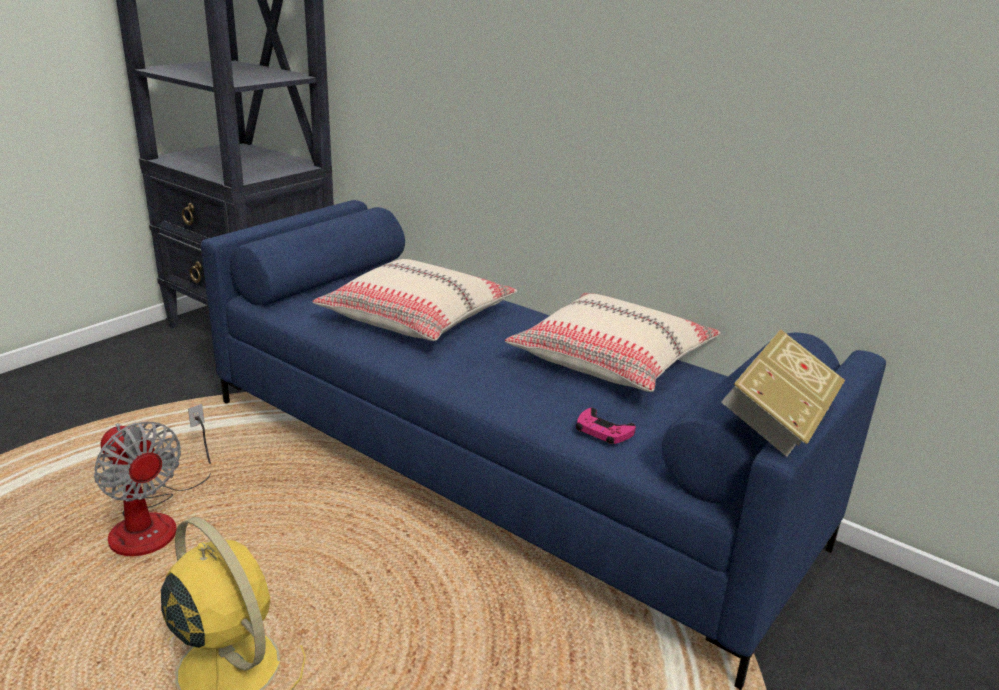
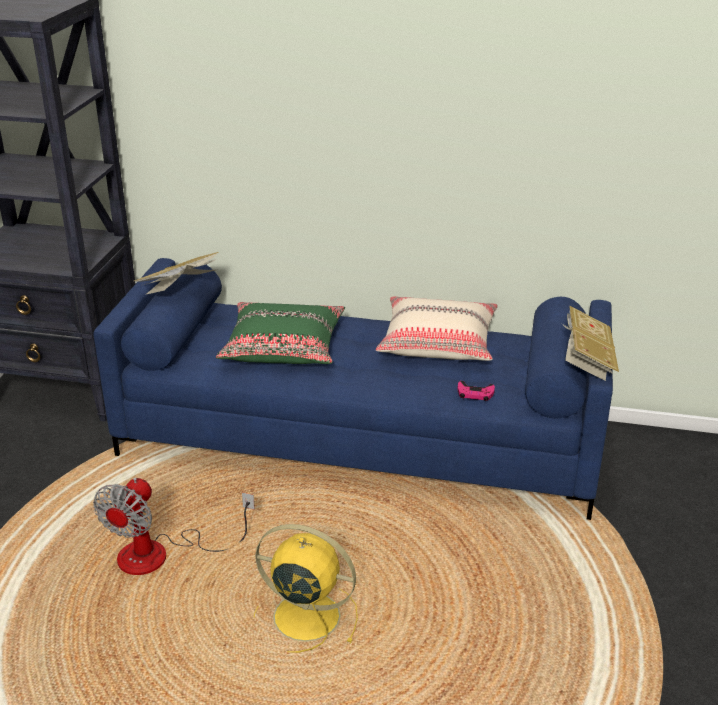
camera: 25 degrees left, 5 degrees up
(155, 521) = (161, 555): fan -> fan turned 90 degrees clockwise
(332, 224) = (180, 288): none -> book
(417, 317) = (283, 347): beige pillow -> green pillow

